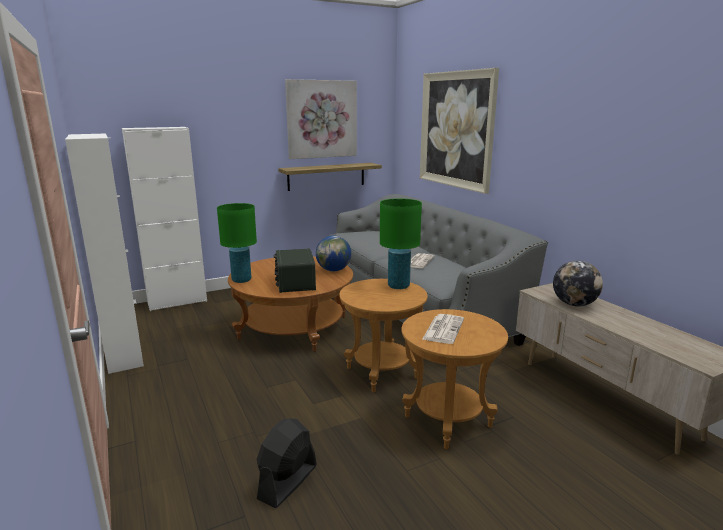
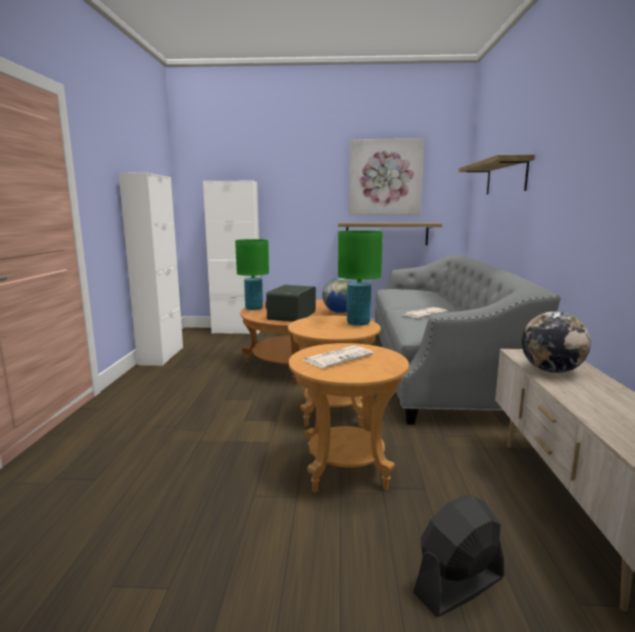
camera: 30 degrees right, 5 degrees down
(287, 482) = (152, 468): black fan -> black fan (458, 586)
(456, 130) = (506, 177): picture -> shelf

